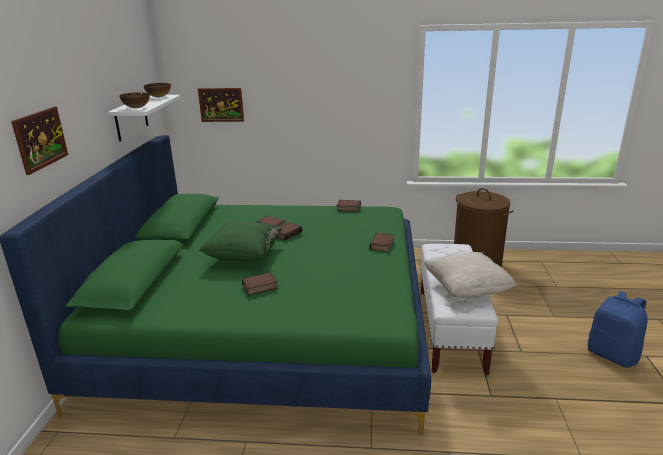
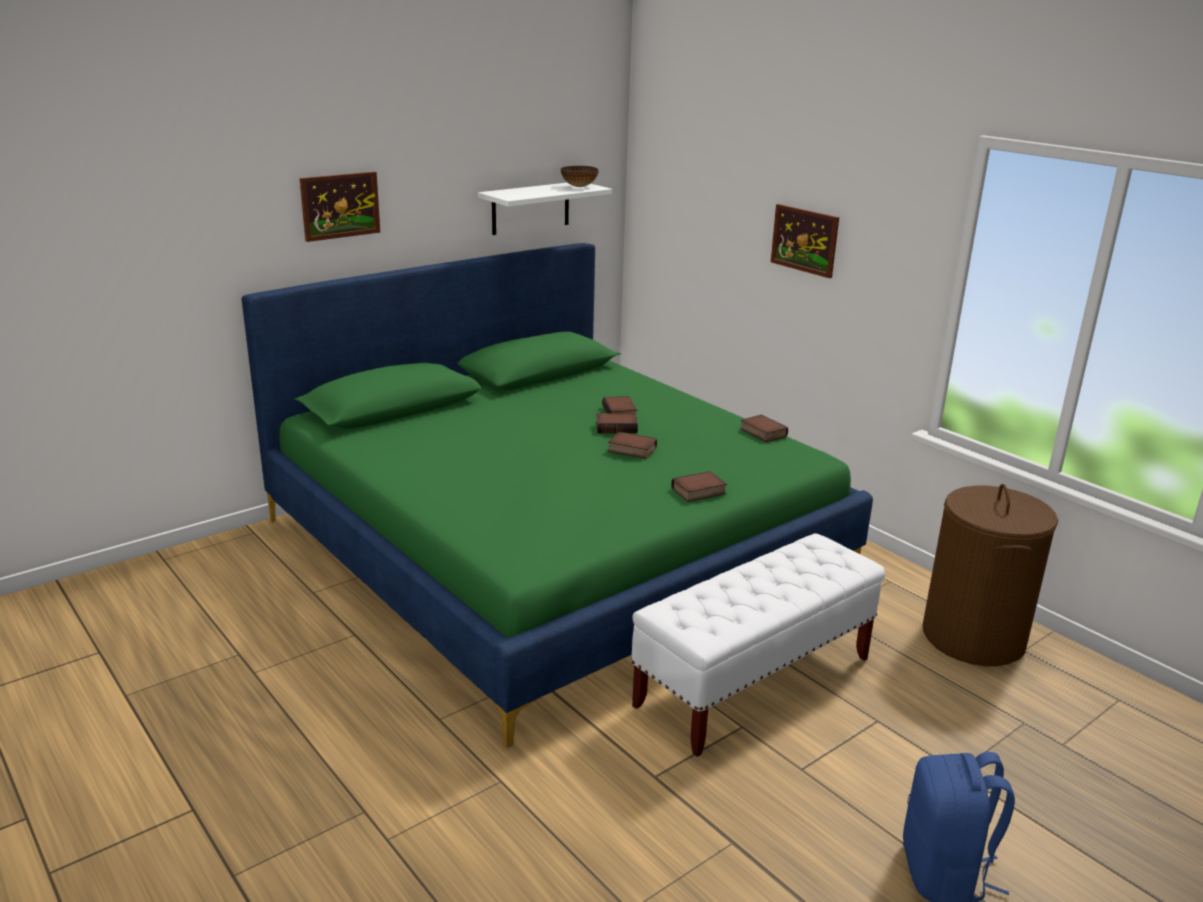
camera: 45 degrees right, 0 degrees up
(137, 108) = (513, 194): bowl -> none
(221, 104) = (684, 217): picture -> picture (804, 240)
(244, 256) = (524, 430): green pillow -> none
(260, 287) = (473, 465): book -> book (631, 450)
(466, 290) = (735, 608): beige pillow -> none

